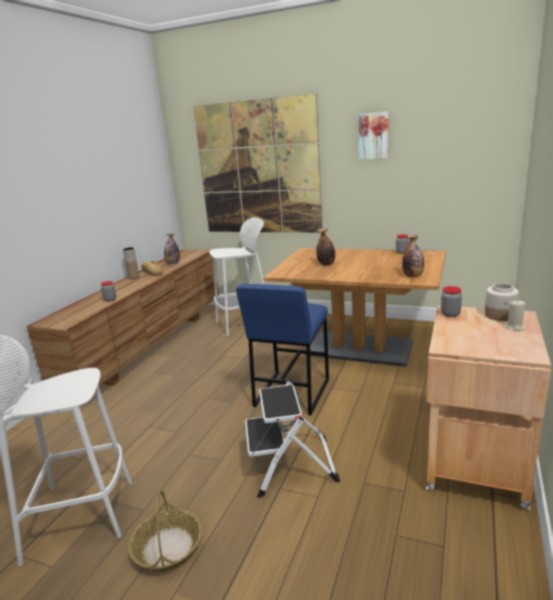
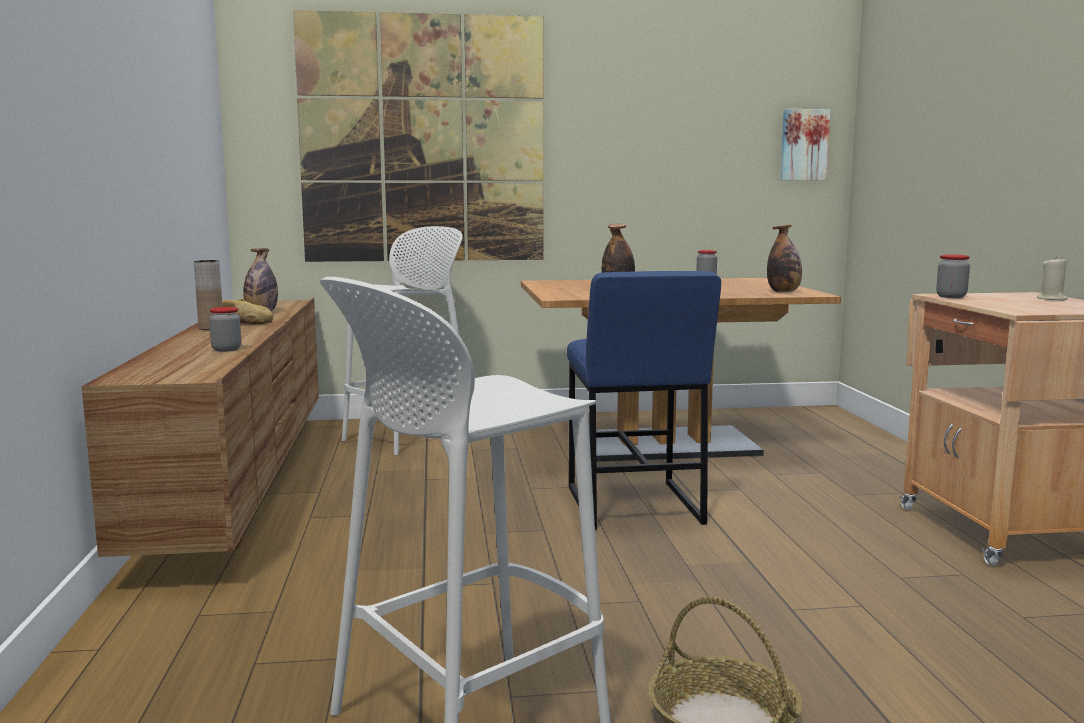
camera: 30 degrees left, 10 degrees down
(290, 462) = (761, 579): step ladder -> none
(373, 136) = (637, 96): picture -> picture (803, 145)
(500, 315) = (1010, 295): jar -> none

